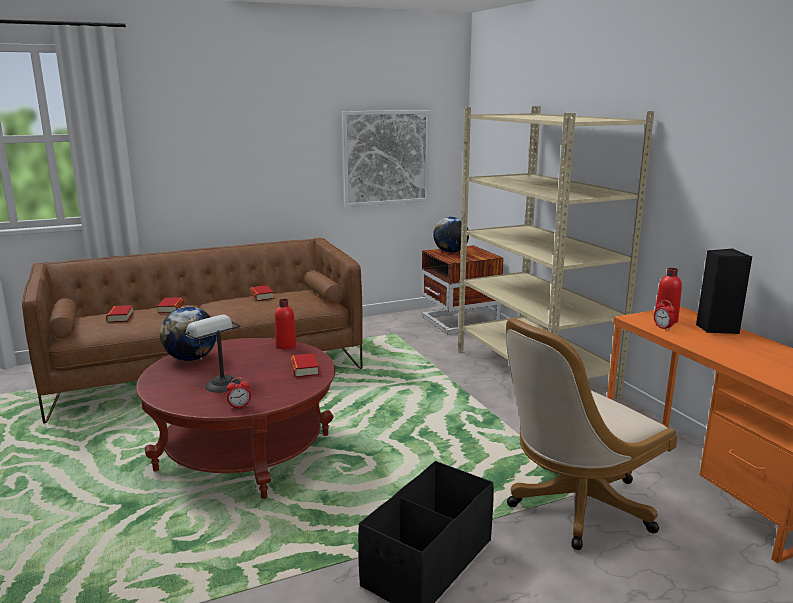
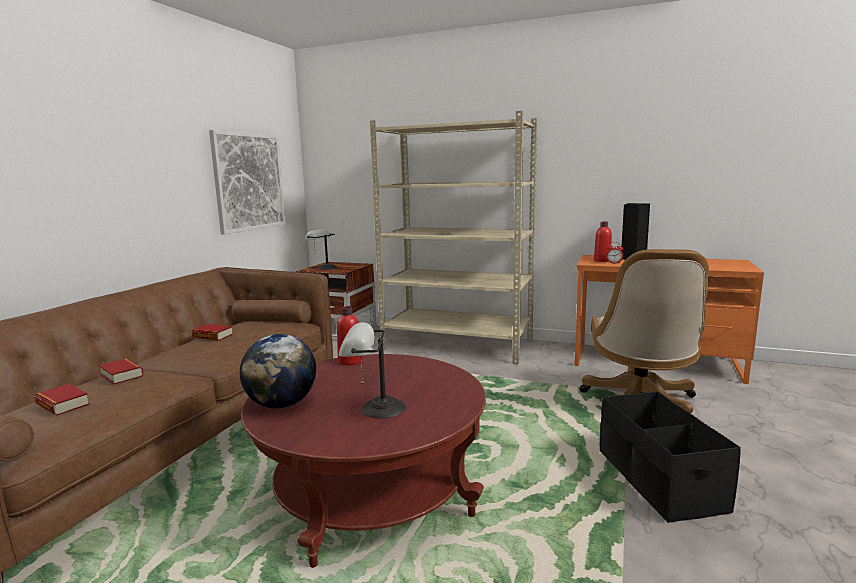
camera: 45 degrees left, 5 degrees down
(239, 406) = (451, 414): alarm clock -> none
(304, 369) = (418, 369): book -> none
(450, 252) = (323, 267): globe -> table lamp

